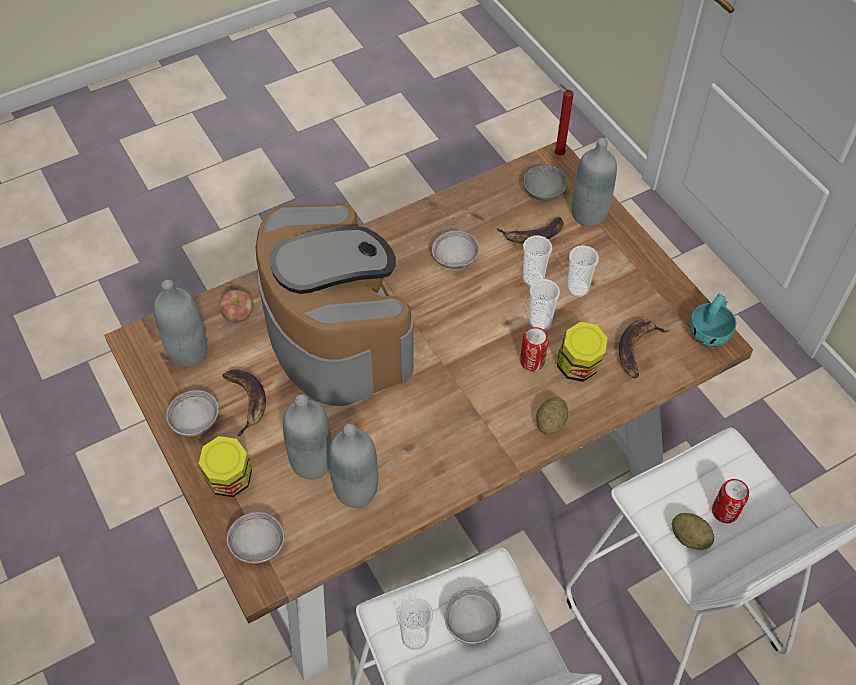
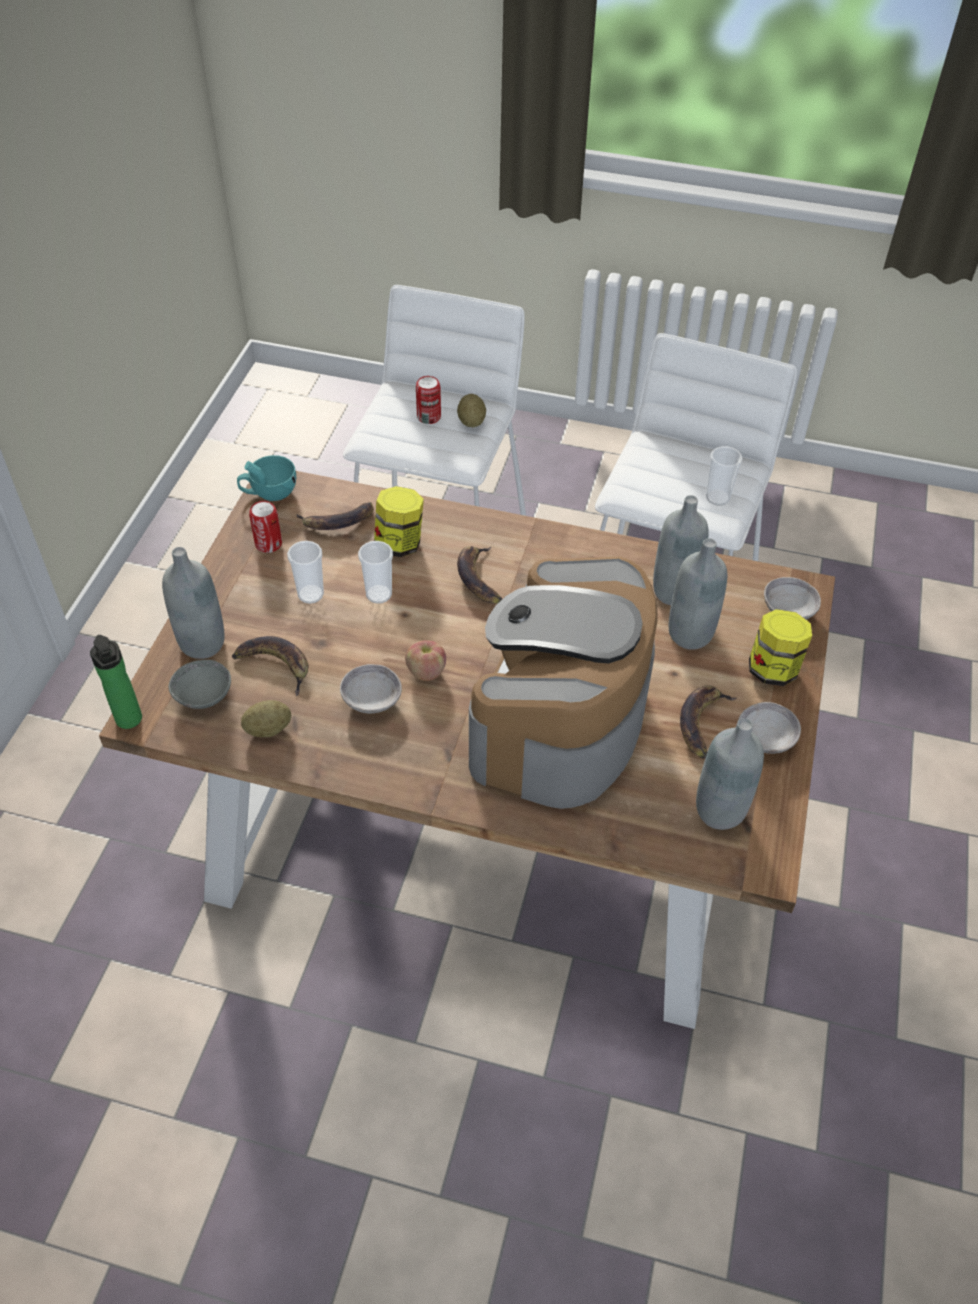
camera: 135 degrees left, 5 degrees down
(238, 315) = (636, 810): apple -> apple (426, 671)
(472, 622) = (670, 479): grey bowl -> none
(496, 386) = (479, 578): none -> banana
(532, 361) = (427, 573): can -> can (268, 544)
(533, 278) = (332, 630): cup -> none
(550, 423) = (472, 527): potato -> potato (268, 729)
(557, 154) = (130, 722): red candle -> bottle

